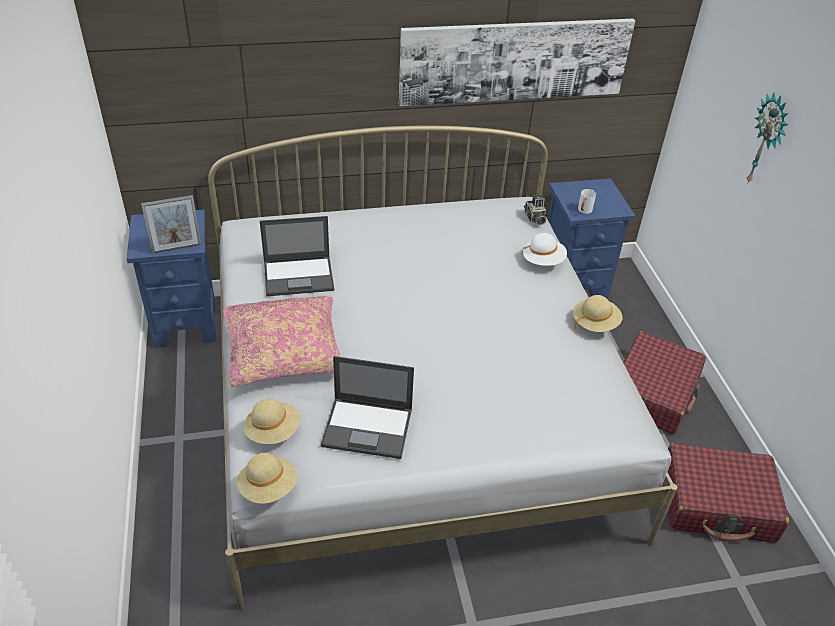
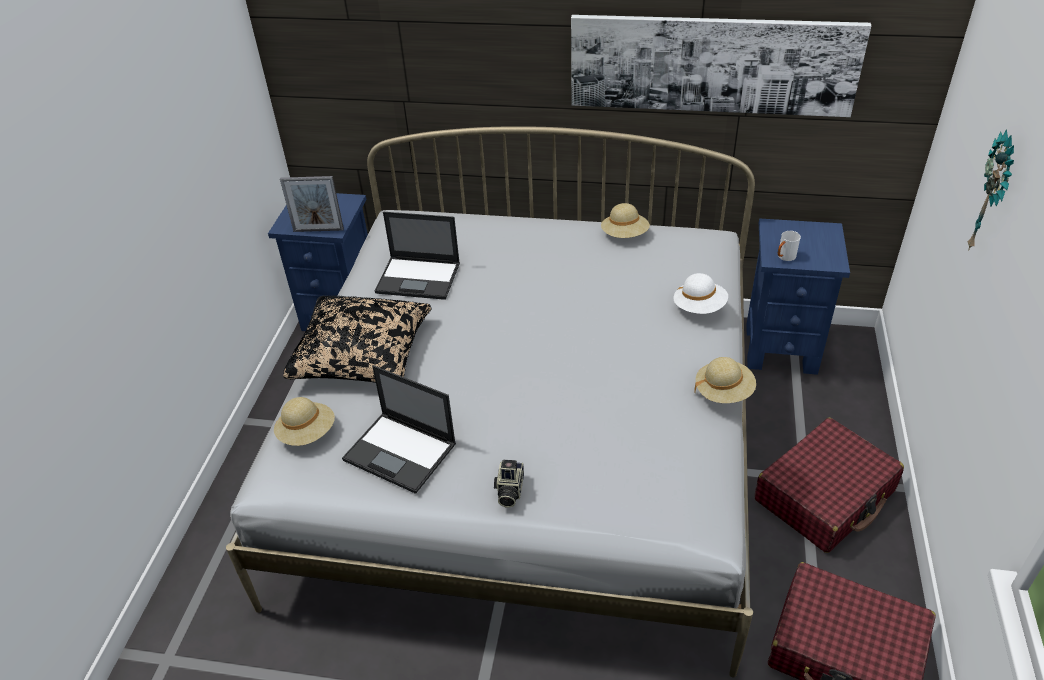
camera: 25 degrees right, 0 degrees up
(268, 488) = (272, 490): beige hat -> beige hat (624, 235)
(284, 351) = (362, 353): pink pillow -> black pillow
(534, 218) = (716, 257): camera -> camera (509, 491)

